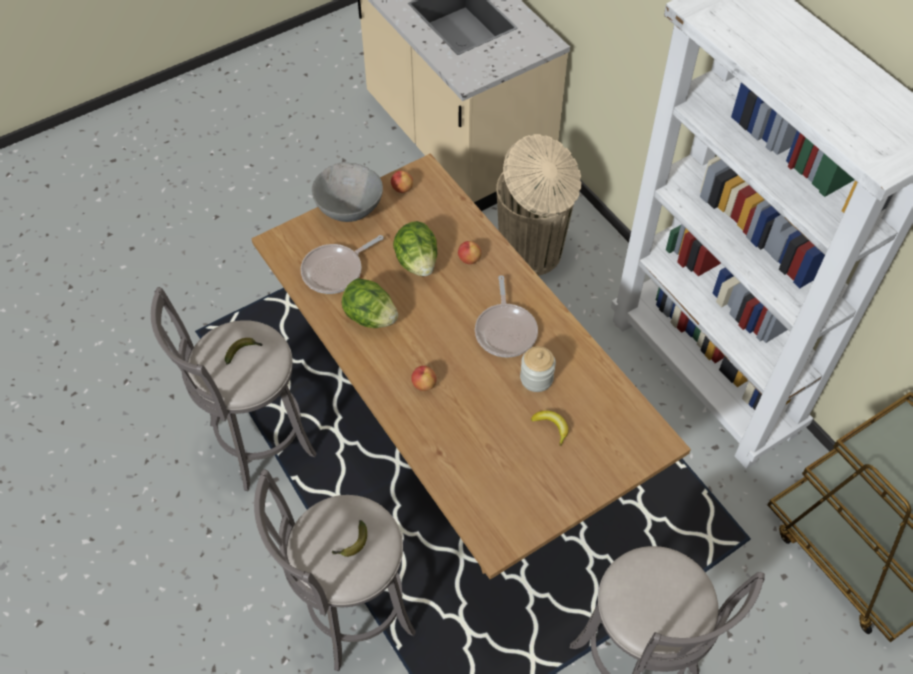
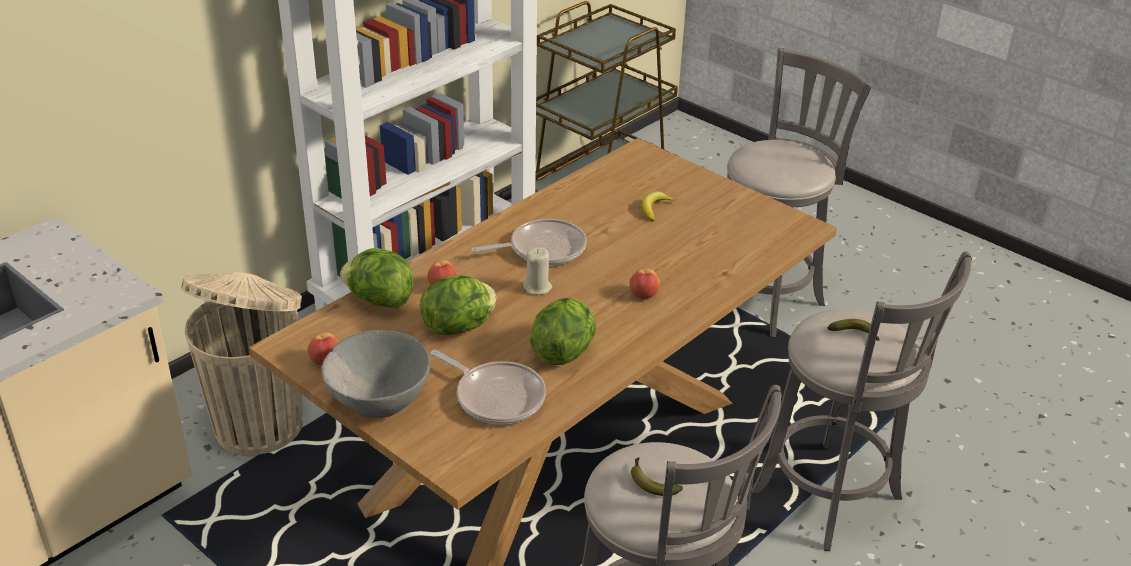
camera: 105 degrees left, 20 degrees down
(453, 317) = (537, 287): none -> beige candle
(462, 222) = (379, 300): none -> lettuce
(536, 378) = (599, 223): jar -> none

